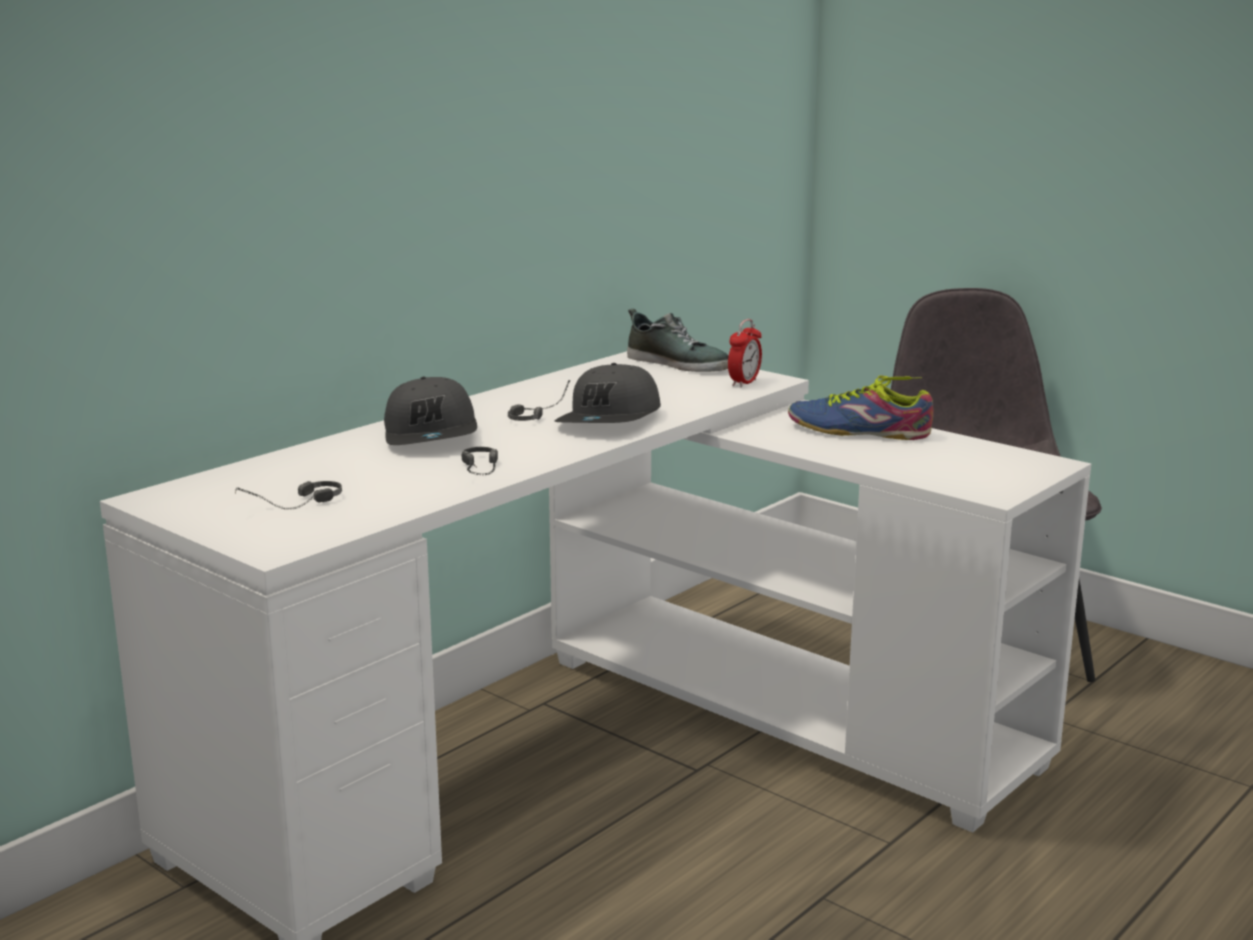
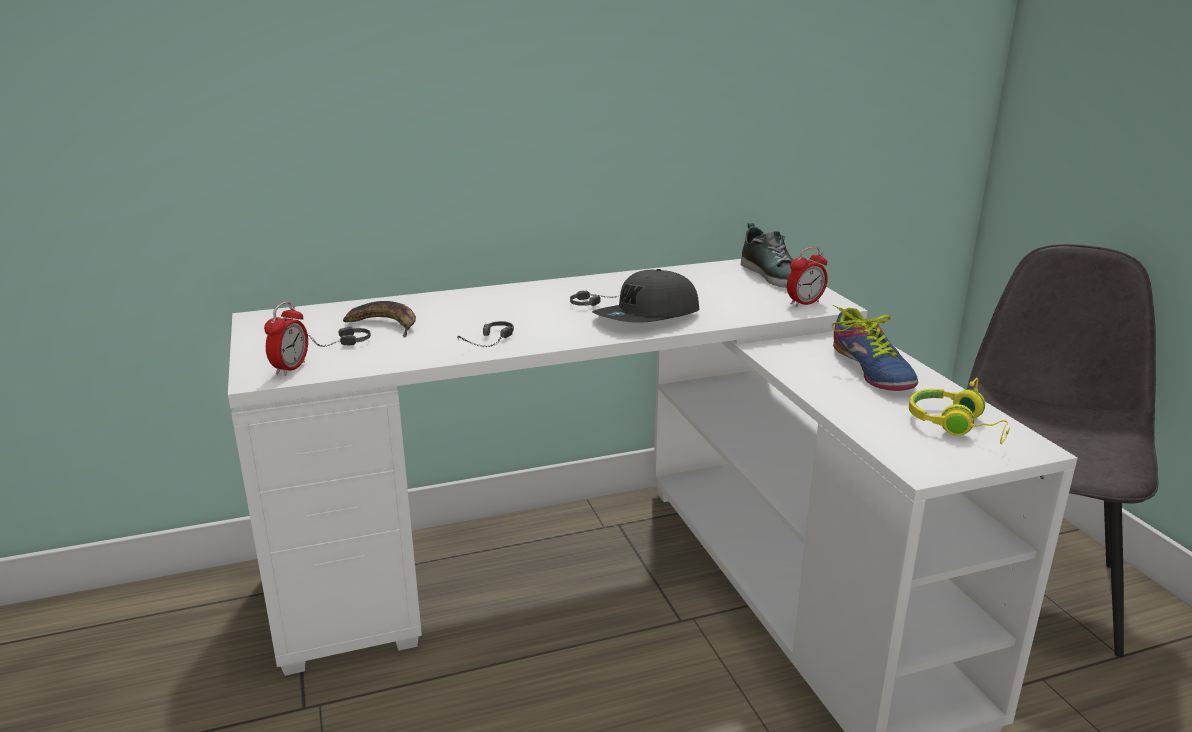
camera: 30 degrees right, 5 degrees up
(294, 534) = (290, 368): none -> alarm clock
(329, 477) = (384, 325): none -> banana
(432, 435) = (501, 304): grey cap -> none
(859, 431) = (872, 369): shoe -> shoe turned 150 degrees counterclockwise
(982, 460) = (957, 426): none -> yellow headphones

